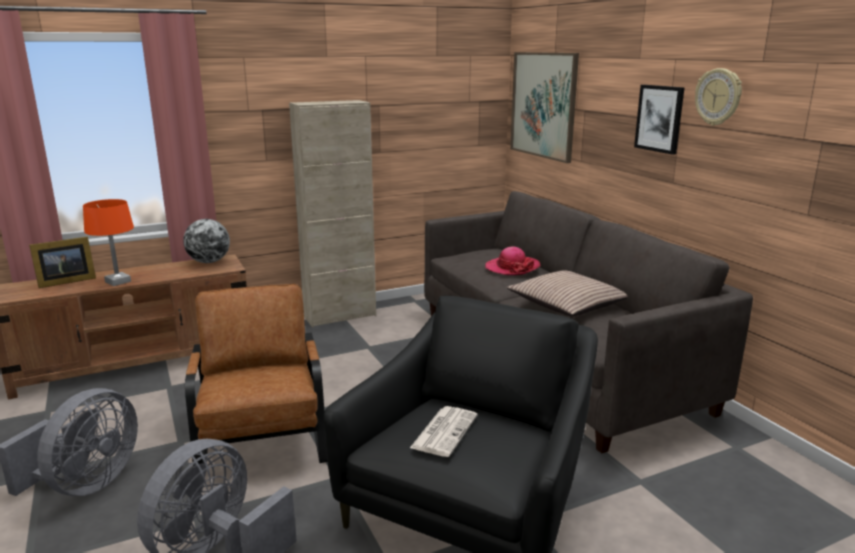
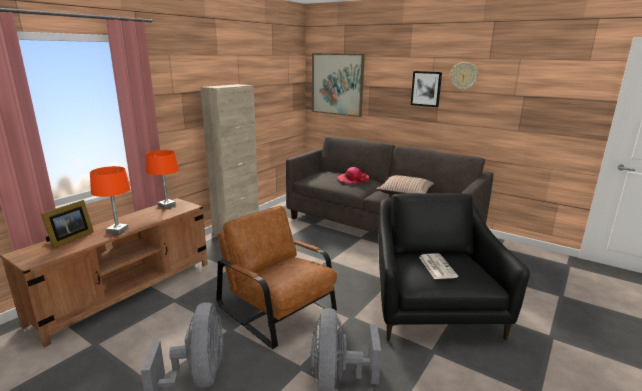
camera: 30 degrees left, 0 degrees up
(209, 262) = (167, 205): globe -> orange table lamp

